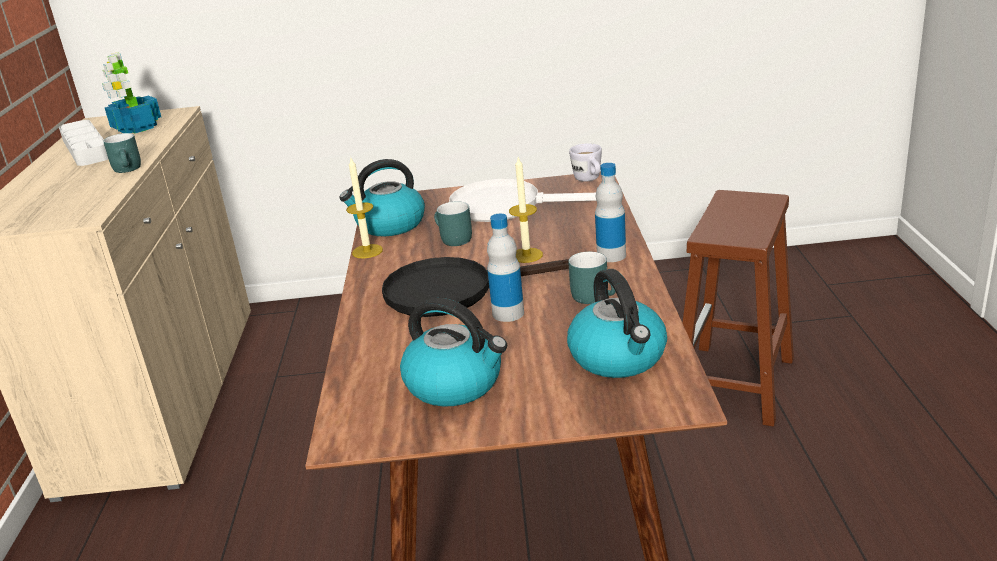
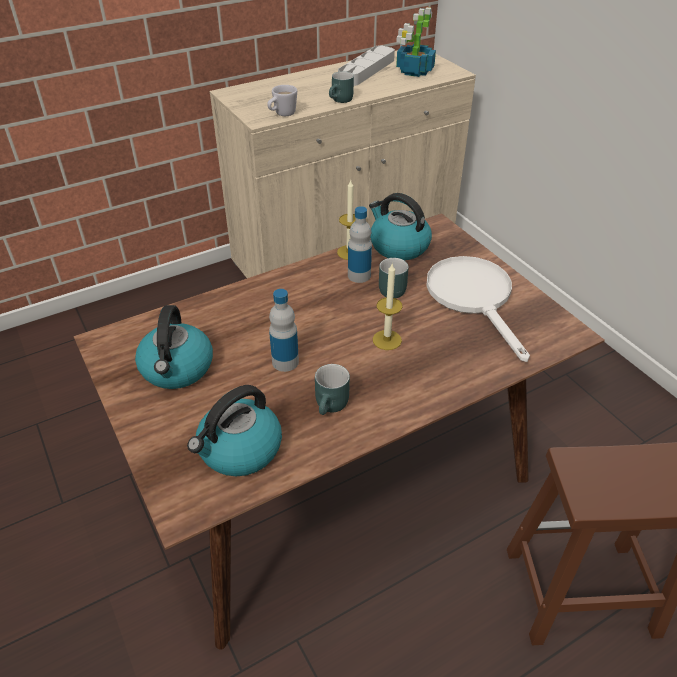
camera: 60 degrees right, 15 degrees up
(454, 291) = (308, 320): black frying pan -> none
(589, 180) = (566, 331): white mug -> white mug (282, 115)
(611, 255) = (414, 394): bottle -> bottle (359, 275)

